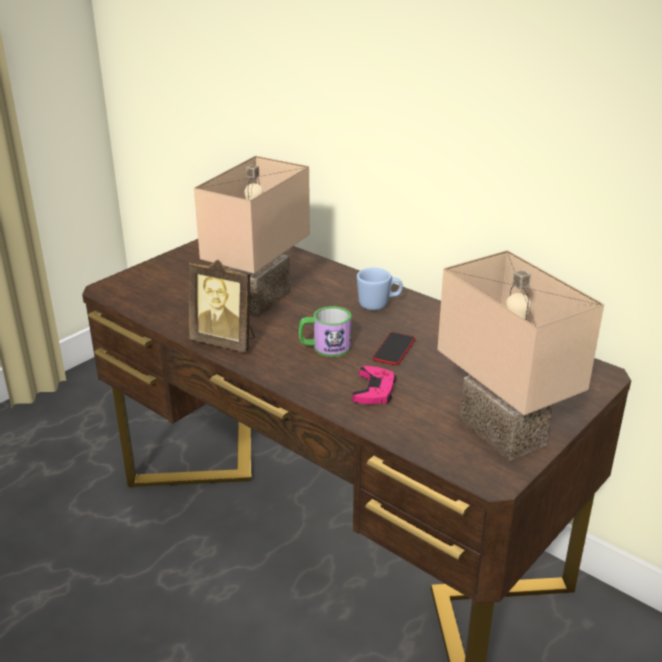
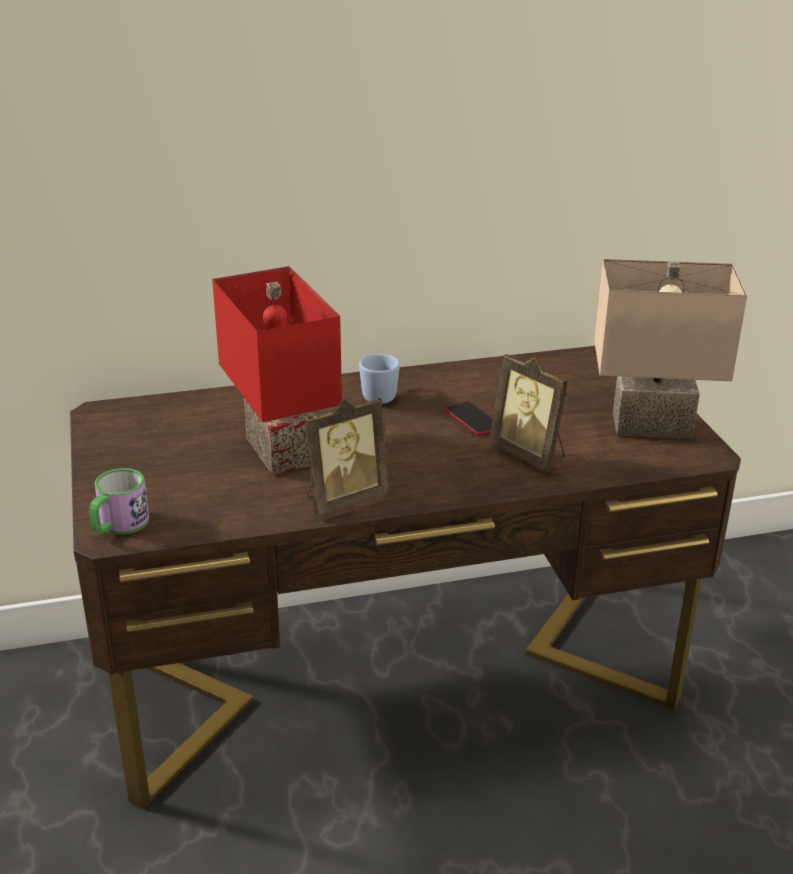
camera: 55 degrees left, 0 degrees up
(261, 301) = (286, 450): beige table lamp -> red table lamp
(325, 347) = (425, 450): mug -> mug (118, 525)
(374, 390) = (529, 454): pink game controller -> picture frame

